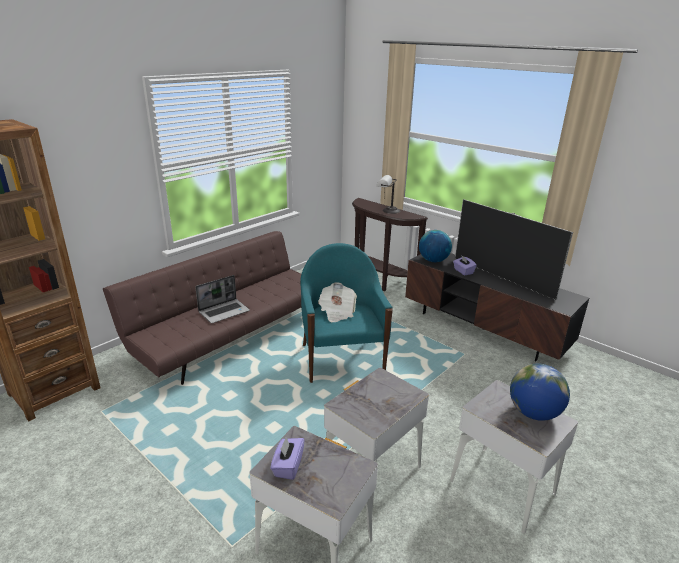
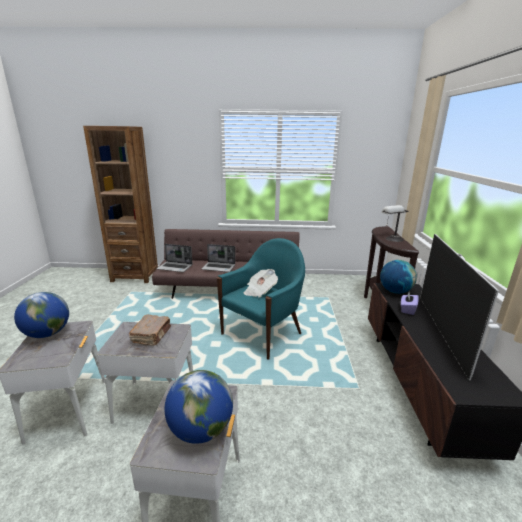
camera: 50 degrees right, 5 degrees down
(170, 338) = (175, 267): none -> laptop
(288, 466) = (47, 334): purple tissue box -> globe
(376, 395) = (152, 335): none -> brown book

